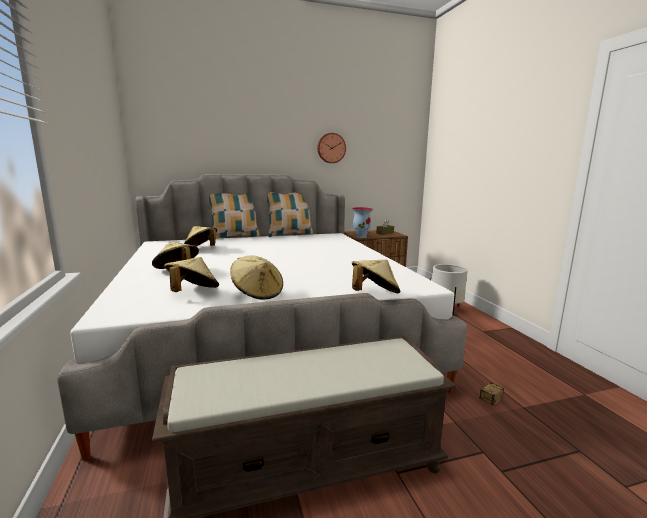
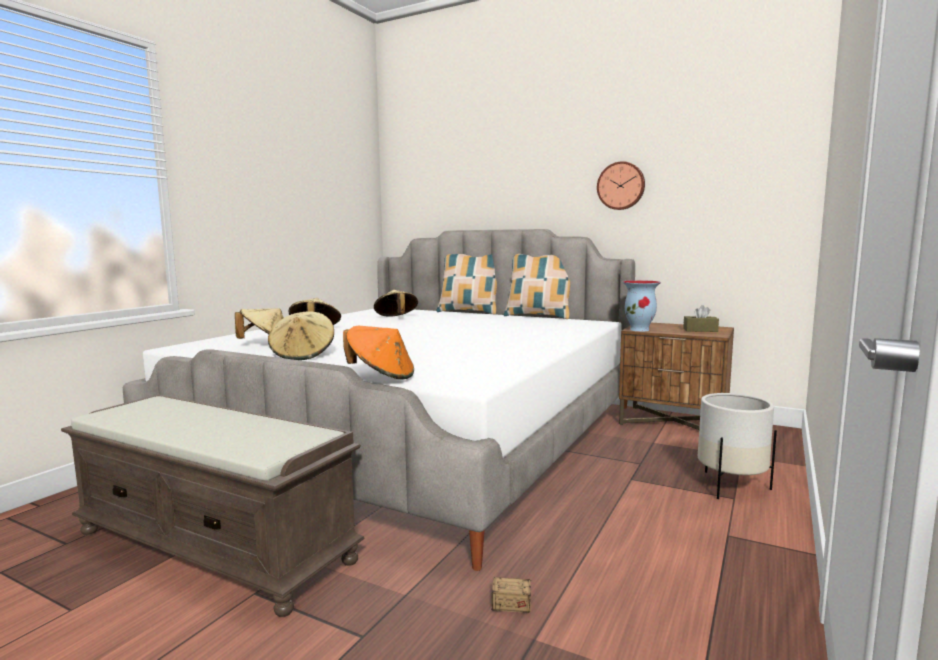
camera: 45 degrees right, 5 degrees down
(374, 294) = (381, 376): beige hat -> orange hat

